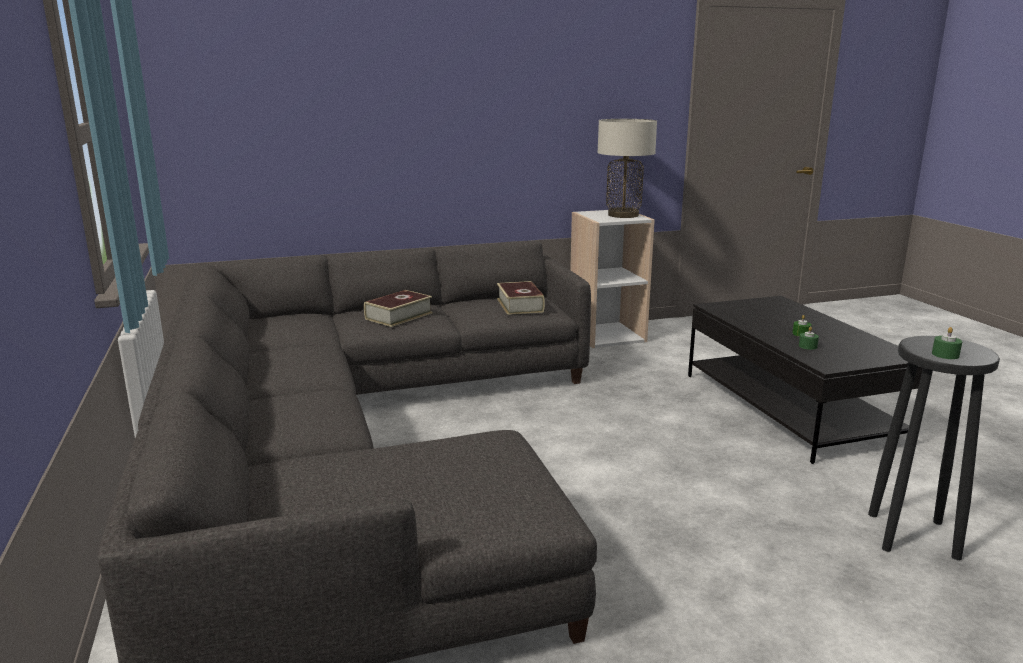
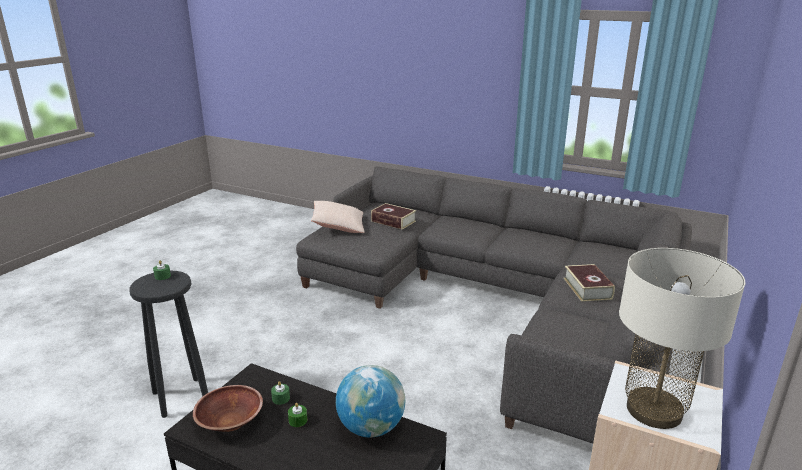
camera: 135 degrees right, 5 degrees up
(465, 515) = (338, 226): none -> beige pillow
(520, 305) = (559, 341): book -> book (393, 221)
(744, 317) = (371, 427): none -> globe
(863, 348) = (230, 422): none -> brown bowl

